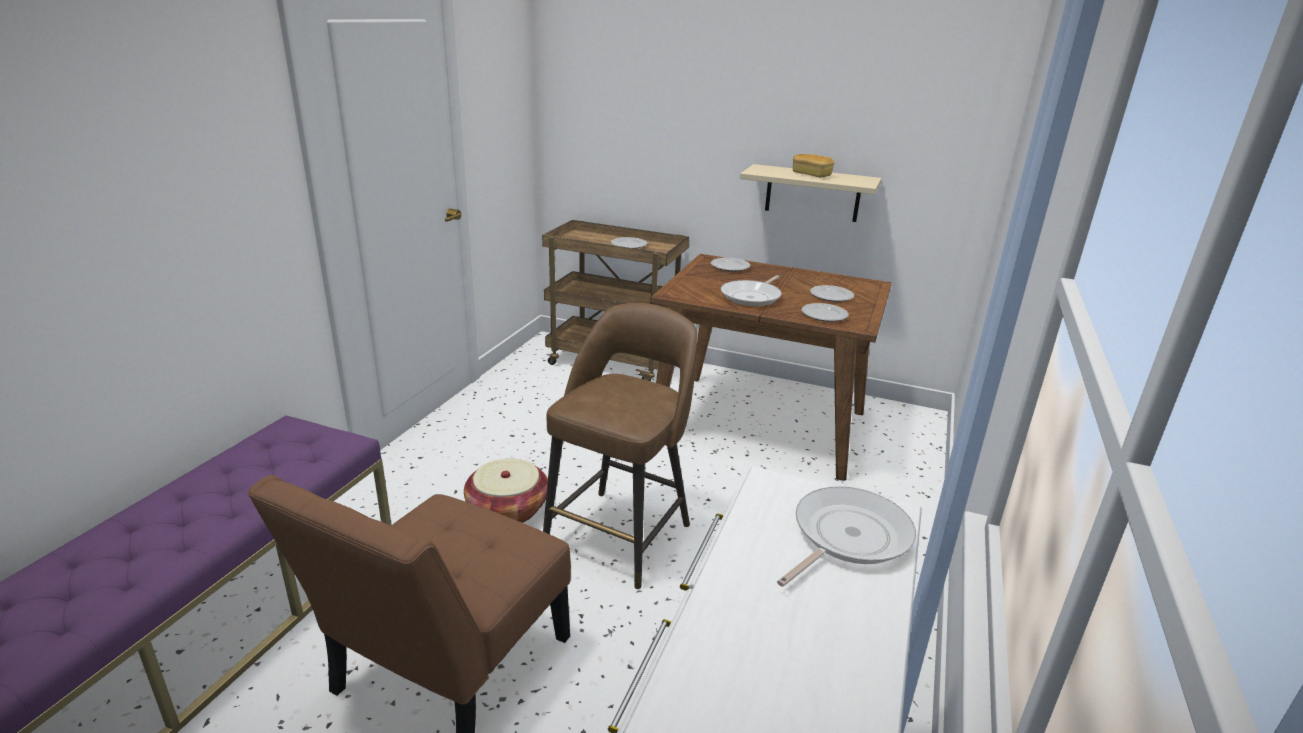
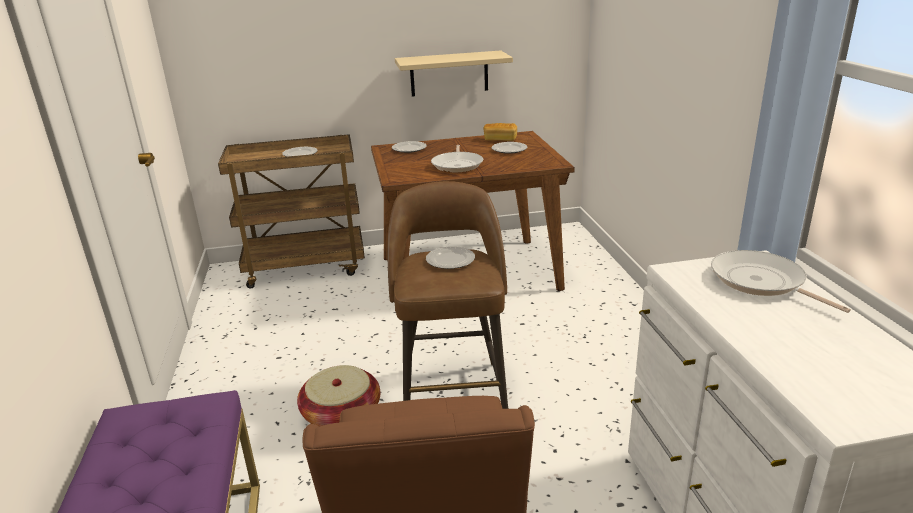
camera: 30 degrees left, 0 degrees up
(811, 175) = (453, 57): bread -> bread (500, 139)
(823, 315) = (523, 163): plate -> plate (450, 260)
(846, 537) = (761, 282): frying pan -> frying pan turned 45 degrees counterclockwise

